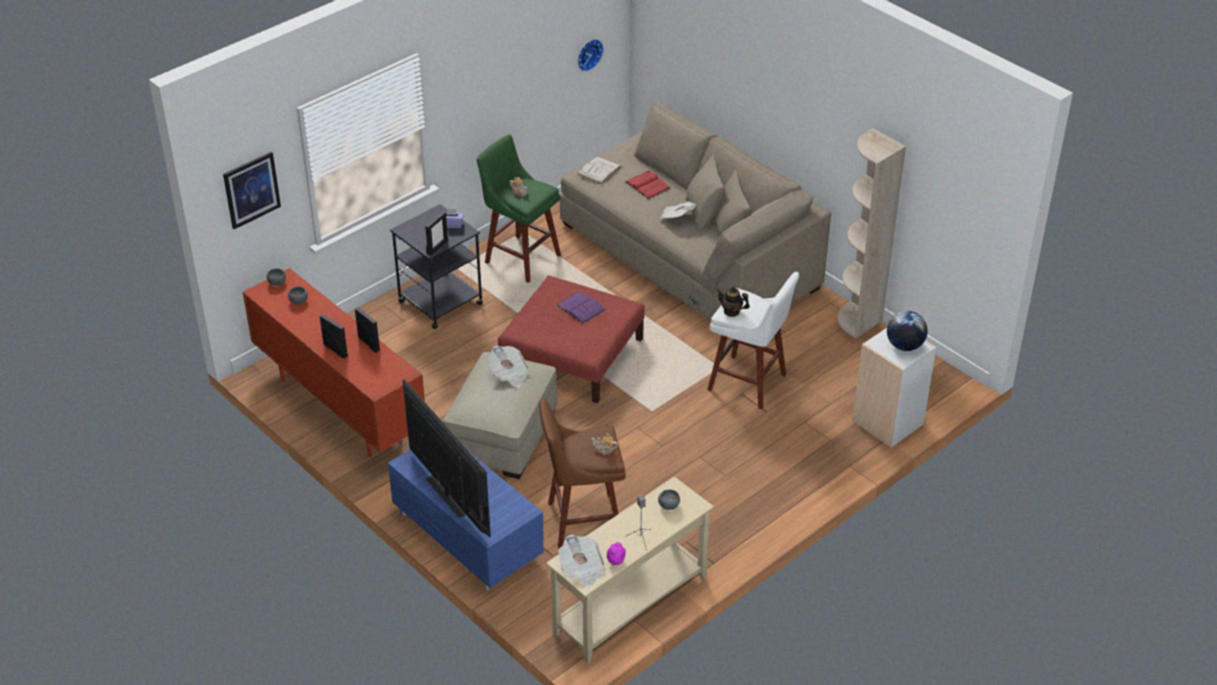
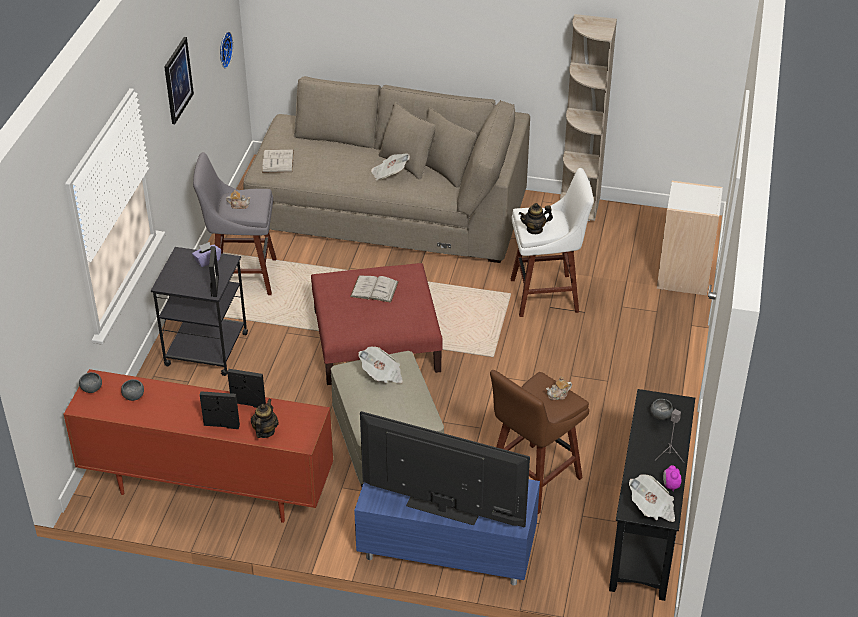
camera: 35 degrees left, 0 degrees up
(251, 190) = (49, 293): picture -> picture (178, 80)
(359, 369) = (265, 431): none -> teapot
(521, 258) = (242, 276): green stool -> grey stool
(580, 308) = (374, 289): purple book -> white book
(630, 606) = (646, 531): beige console table -> black console table
(647, 185) = (334, 157): red book -> none
(904, 346) = (700, 196): globe -> none

